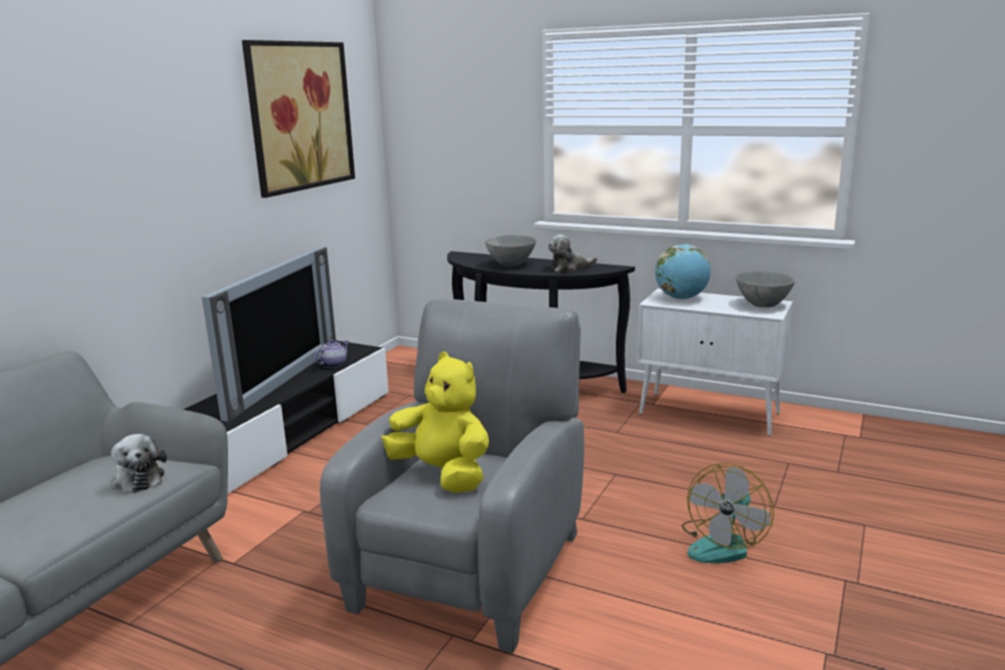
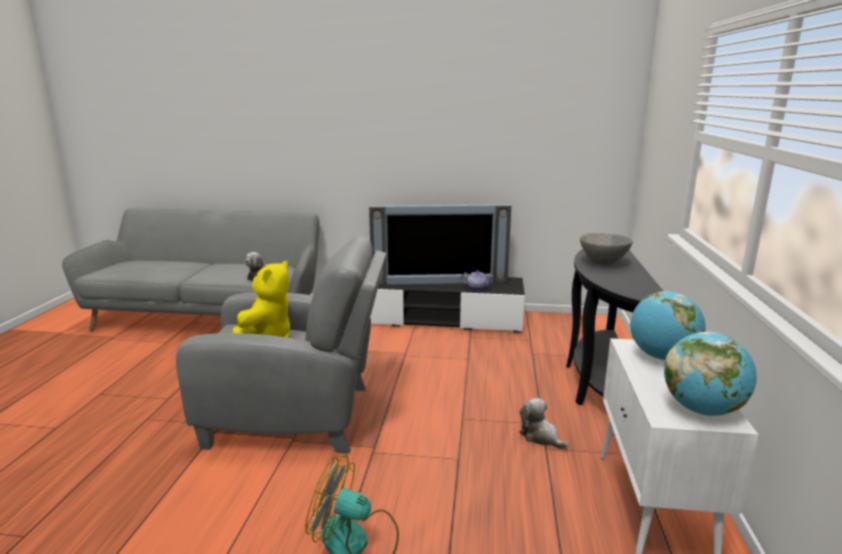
camera: 70 degrees right, 0 degrees up
(300, 116) = (533, 105): picture -> none
(569, 268) = (624, 282): plush toy -> plush toy (540, 436)
(762, 305) = (702, 410): grey bowl -> globe

